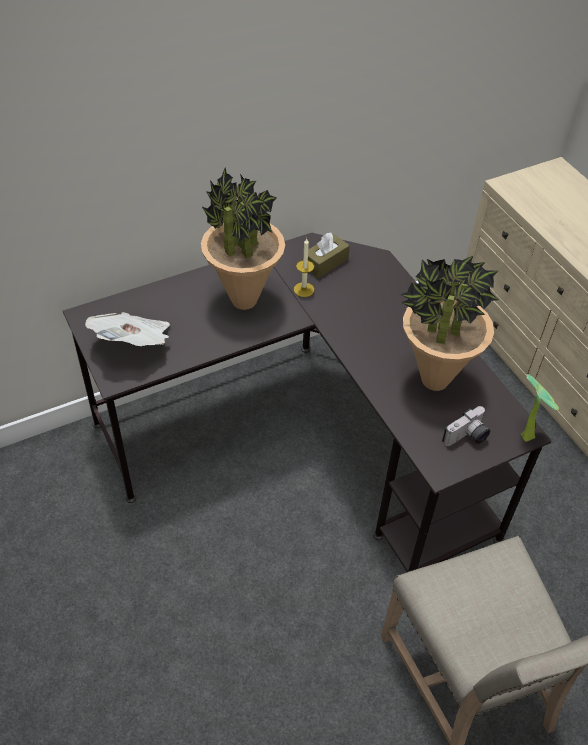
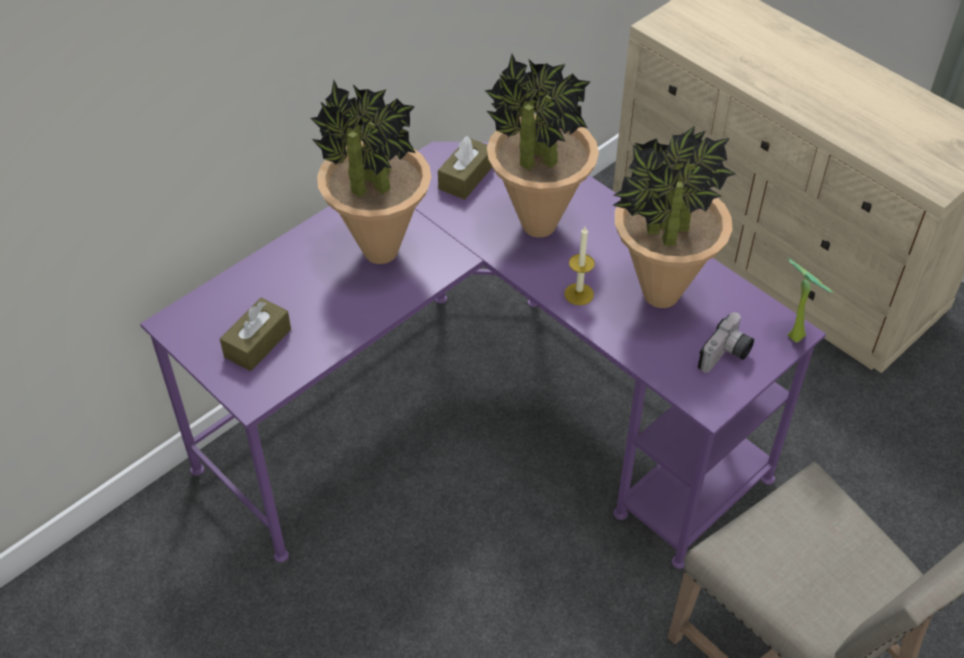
camera: 15 degrees left, 0 degrees up
(134, 343) = (258, 343): newspaper -> brown tissue box
(303, 289) = (452, 219): candle -> candle (579, 294)
(304, 442) = (483, 420): black desk -> purple desk
(363, 308) = (538, 225): none -> potted plant

